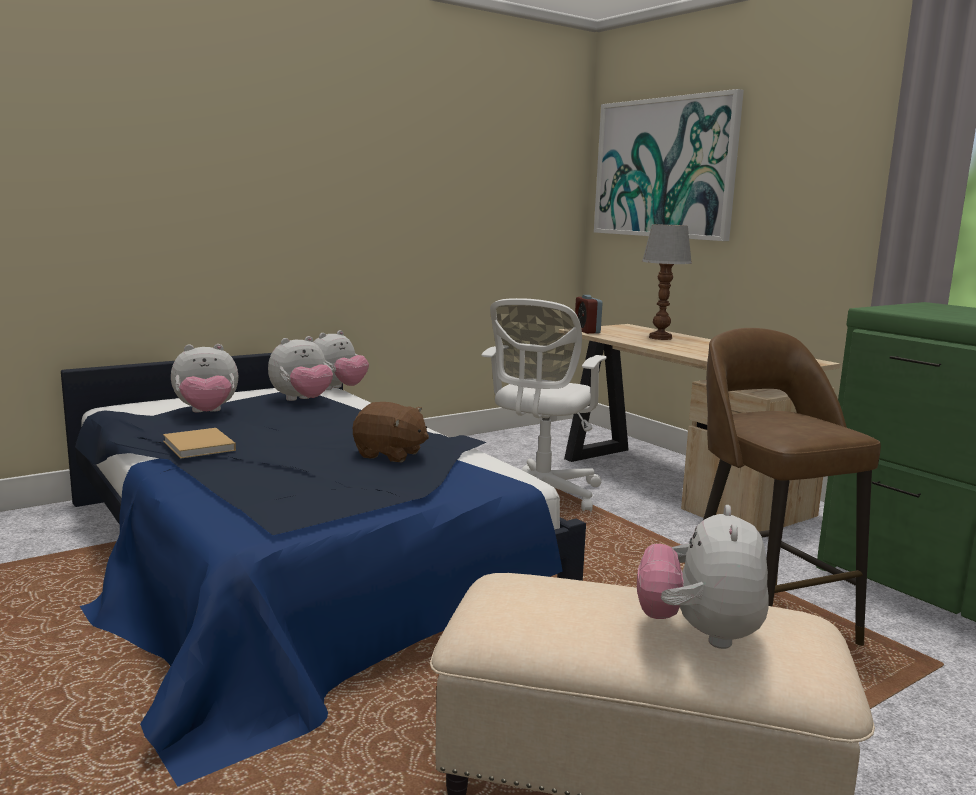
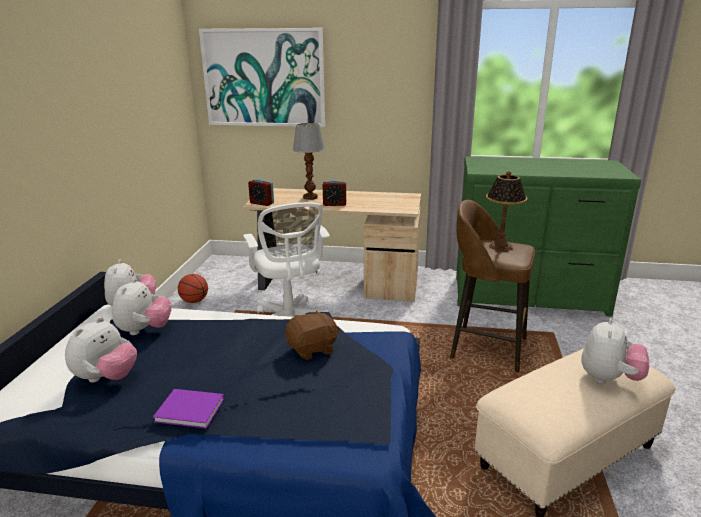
camera: 45 degrees left, 10 degrees up
(199, 446) = (191, 410): beige book -> purple book
(480, 446) = (194, 301): none -> basketball
(673, 347) = (334, 204): none -> alarm clock
(699, 634) = (609, 379): plush toy -> plush toy turned 120 degrees counterclockwise
(801, 421) = (501, 246): none -> table lamp

